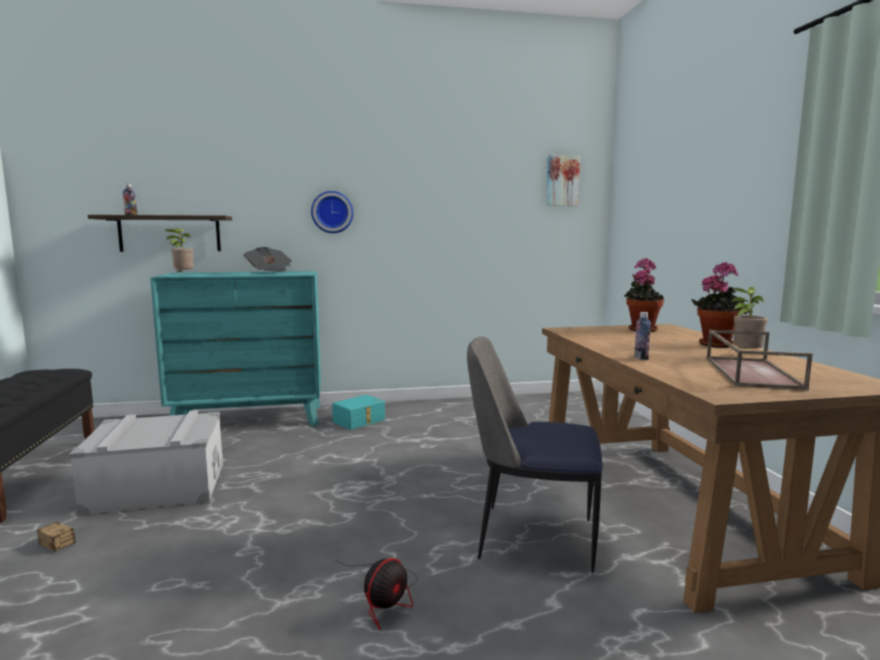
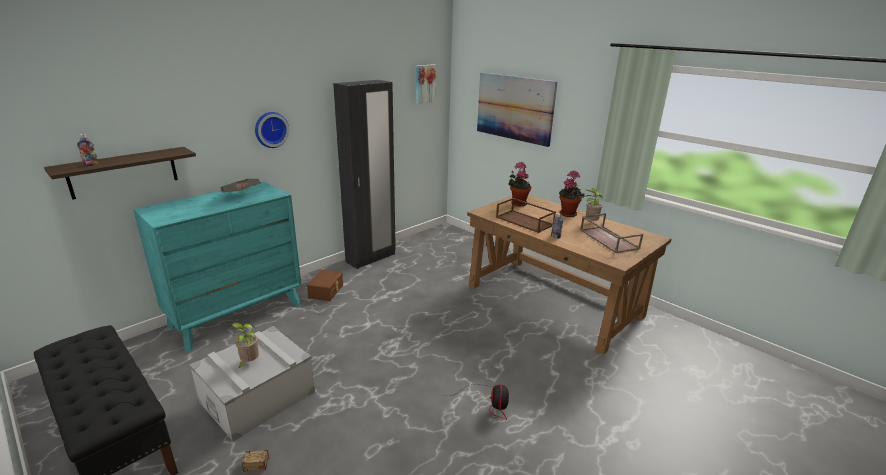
camera: 35 degrees left, 15 degrees up
(182, 276) = (177, 218): potted plant -> potted plant (249, 362)
(359, 421) = (327, 291): turquoise storage box -> brown storage box
(451, 404) = (371, 258): none -> black wardrobe
(532, 537) = (514, 342): chair -> none
(618, 342) = (525, 221): none -> brown tray
(676, 195) = (514, 108): none -> picture

